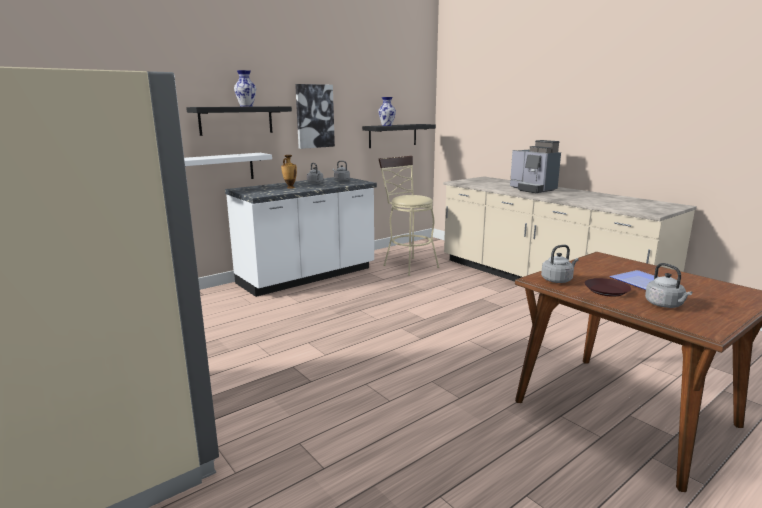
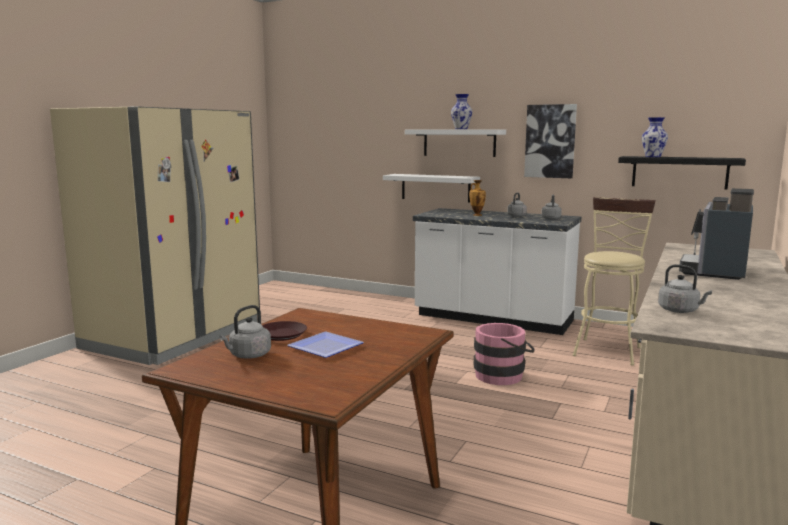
camera: 65 degrees right, 5 degrees down
(236, 120) = (459, 142): black shelf -> white shelf
(425, 302) = (503, 375): none -> pink bucket
(557, 280) = (304, 318): grey kettle -> grey kettle (680, 310)

